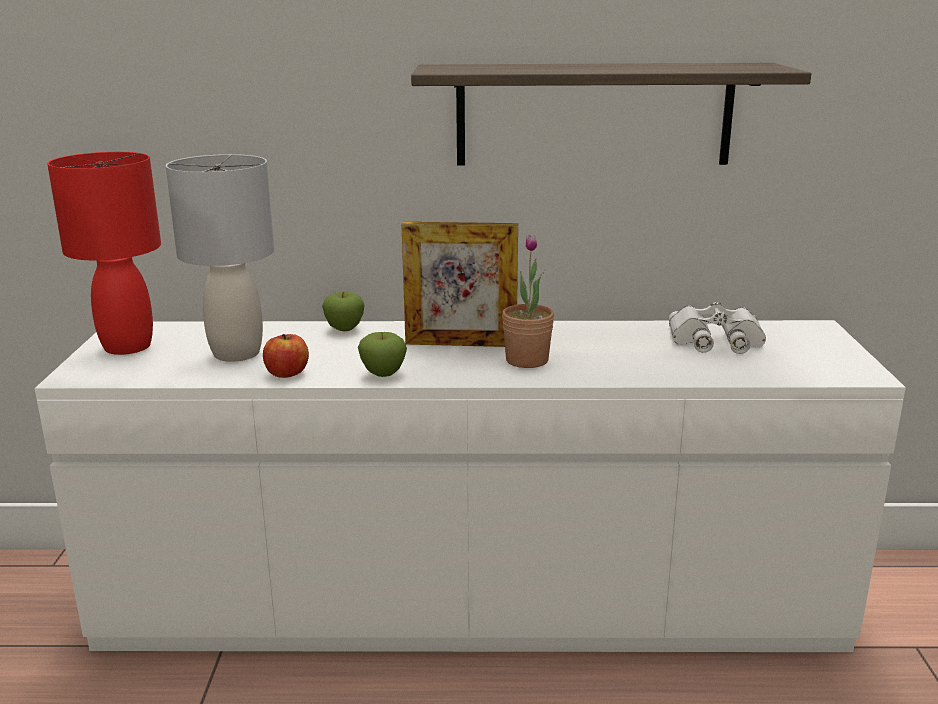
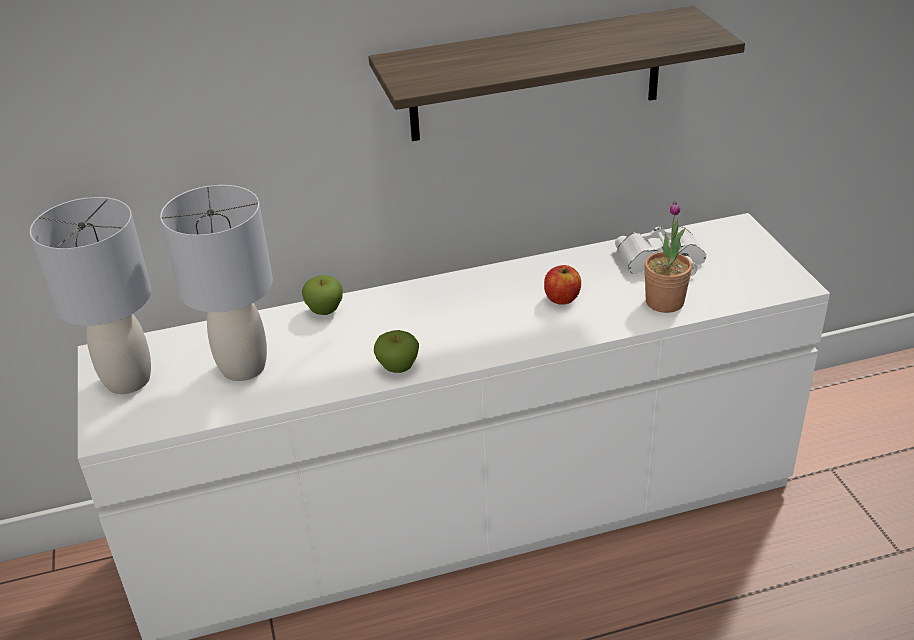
camera: 15 degrees left, 15 degrees up
(127, 347) = (128, 381): red table lamp -> grey table lamp
(287, 373) = (309, 385): apple -> apple (562, 298)
(460, 344) = (445, 311): picture frame -> none
(527, 360) = (515, 322): potted plant -> potted plant (664, 302)

